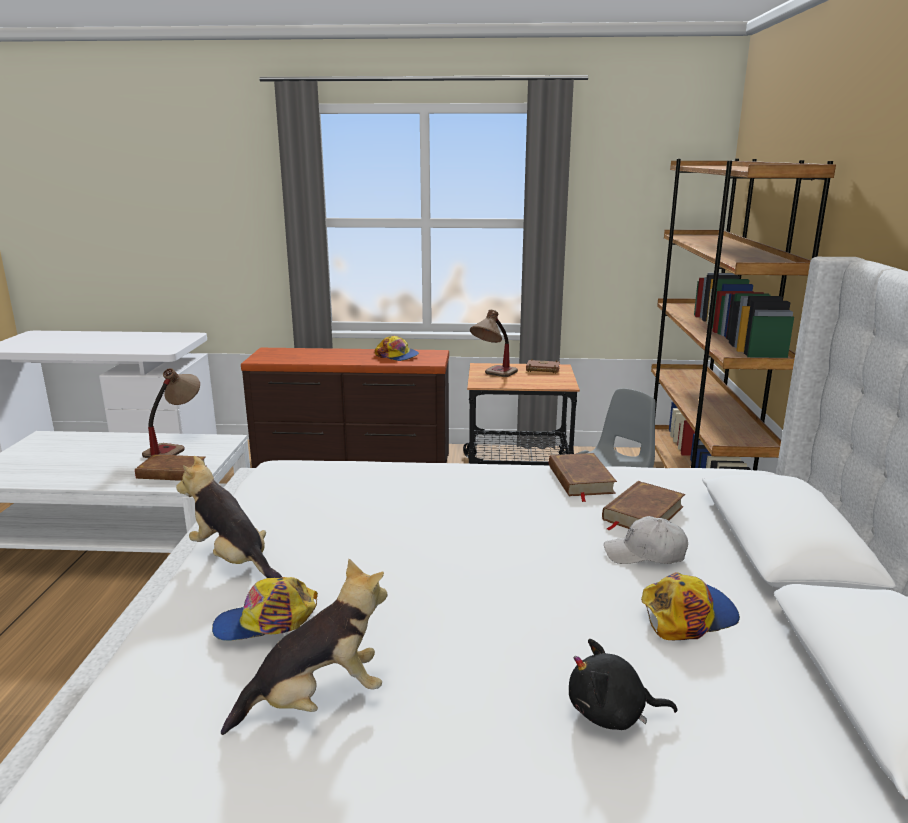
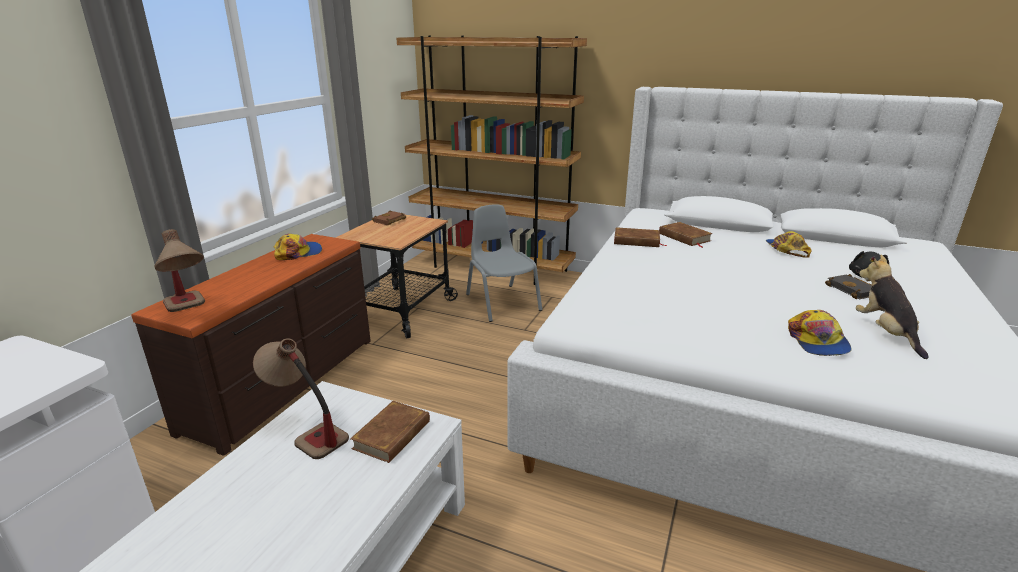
camera: 70 degrees left, 5 degrees up
(233, 560) = (737, 349): plush toy -> none
(494, 376) = (385, 236): table lamp -> table lamp (189, 310)
(507, 684) = (854, 290): none -> black book
(645, 554) = (730, 245): white cap -> none

